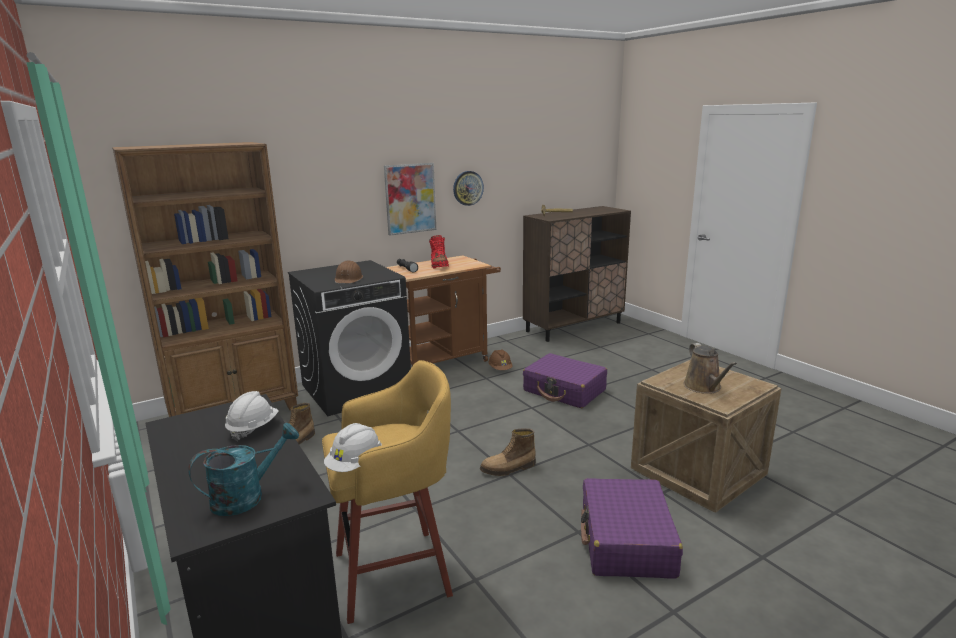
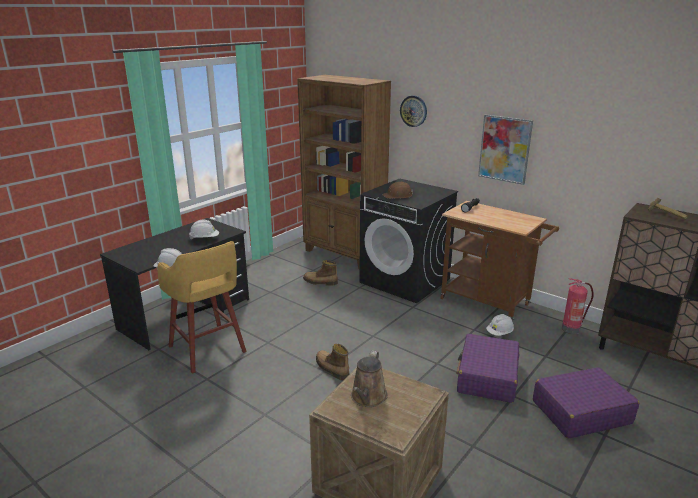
camera: 70 degrees right, 5 degrees up
(247, 496) = (141, 254): turquoise watering can -> none
(439, 265) = (497, 216): red boot -> none
(468, 188) = (569, 154): wall clock -> wall clock (413, 111)
(500, 369) = (499, 333): brown hard hat -> white hard hat
(514, 342) = (571, 329): none -> fire extinguisher
(626, 541) = (260, 440): purple suitcase -> purple suitcase (580, 412)
(704, 387) = (368, 398): brown watering can -> brown watering can turned 45 degrees counterclockwise

